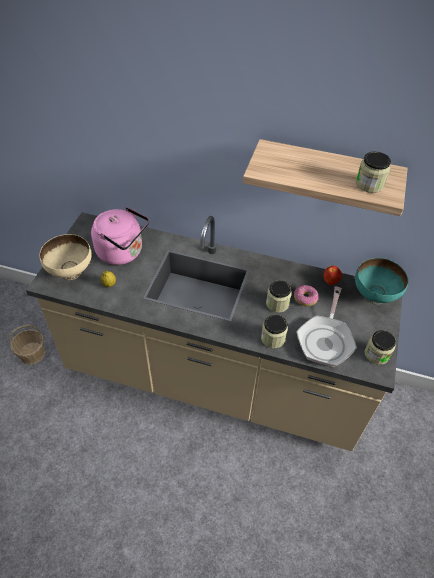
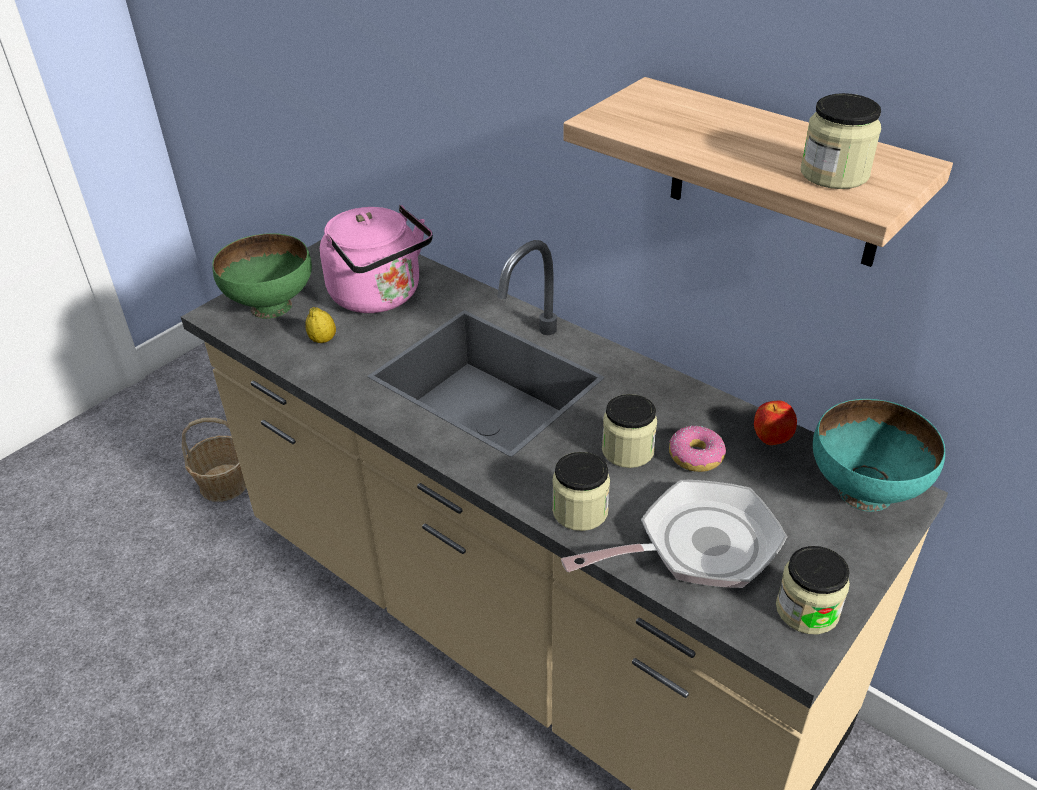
camera: 25 degrees right, 10 degrees down
(71, 271) = (272, 306): beige bowl -> green bowl
(325, 340) = (697, 546): frying pan -> frying pan turned 150 degrees counterclockwise

